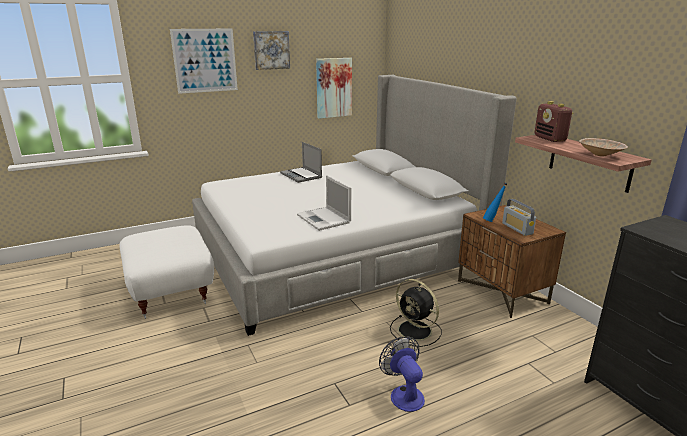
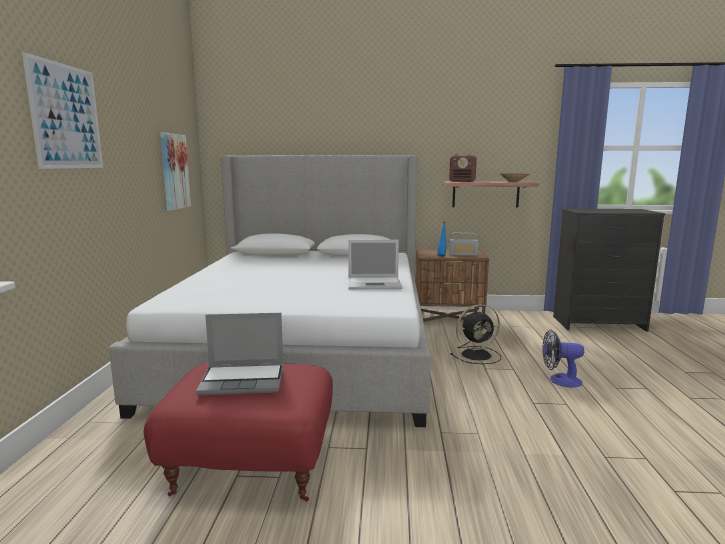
camera: 60 degrees left, 10 degrees down
(172, 291) = (252, 465): white ottoman -> red ottoman
(271, 50) = (126, 113): picture -> none
(302, 176) = (230, 273): laptop -> laptop (244, 380)

